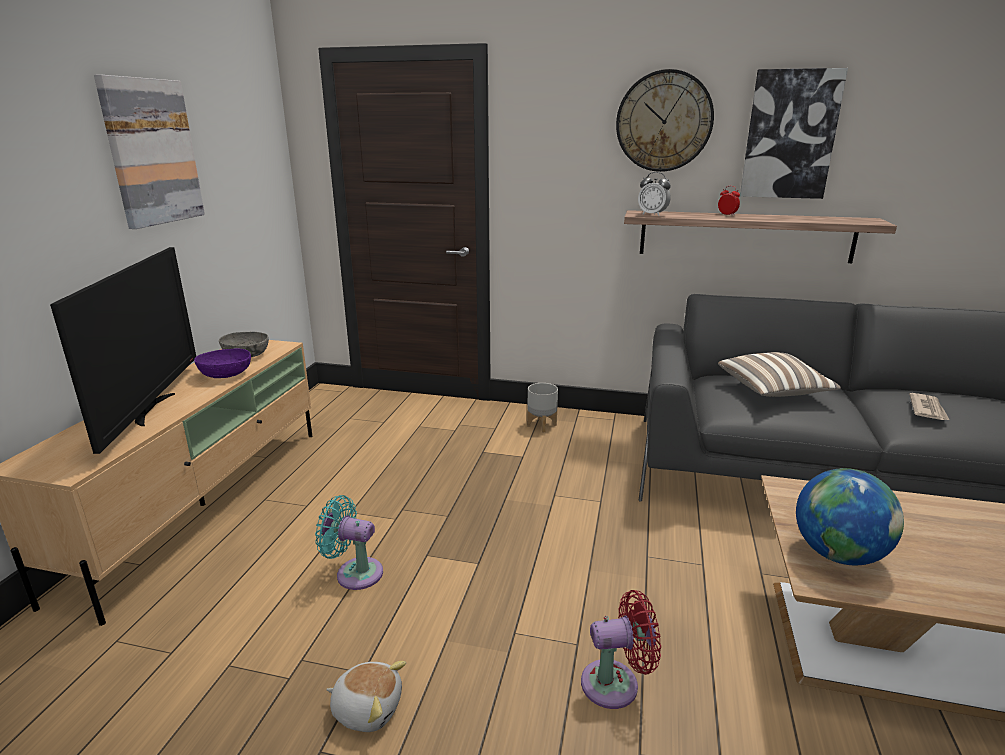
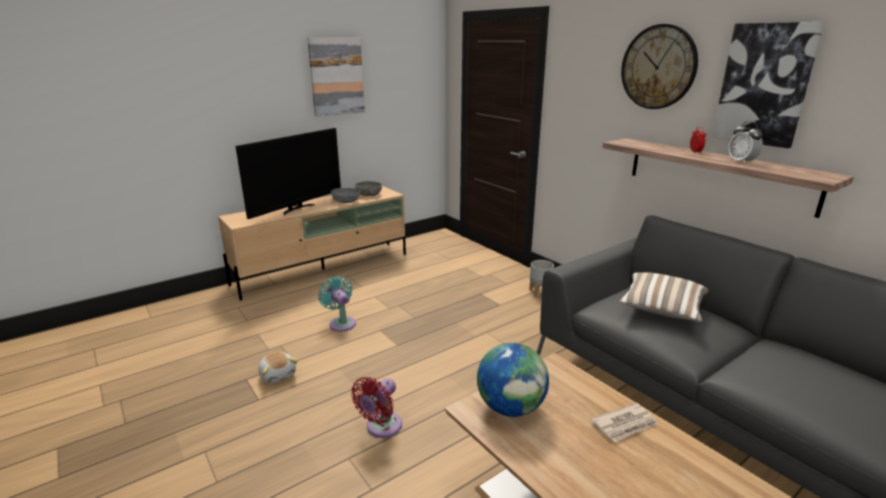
camera: 40 degrees right, 0 degrees up
(226, 374) = (346, 201): purple bowl -> grey bowl
(616, 683) = (381, 427): red fan -> red fan turned 90 degrees clockwise
(652, 215) = (629, 144): alarm clock -> alarm clock (741, 162)
(927, 409) = (785, 370): newspaper -> newspaper (625, 424)

